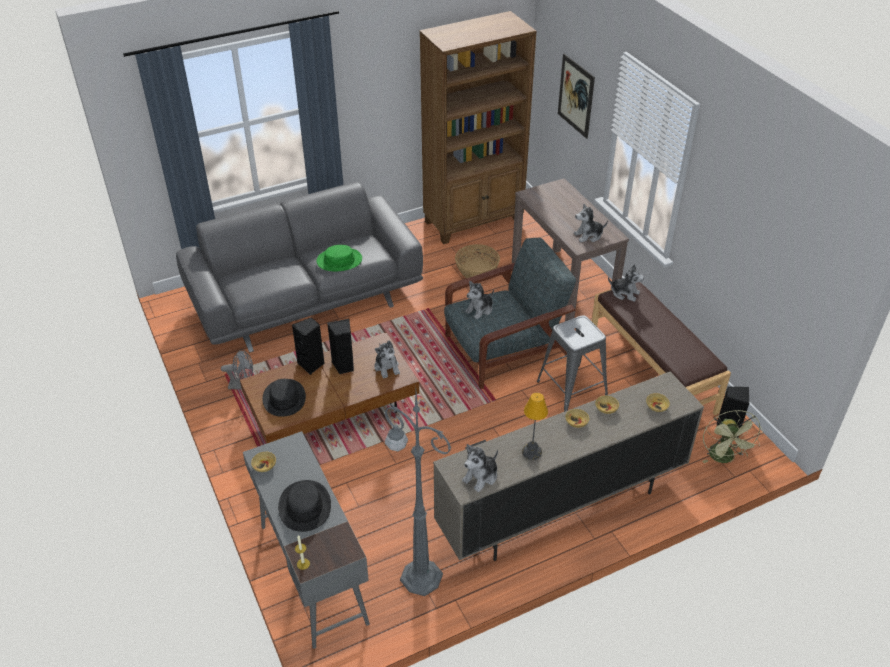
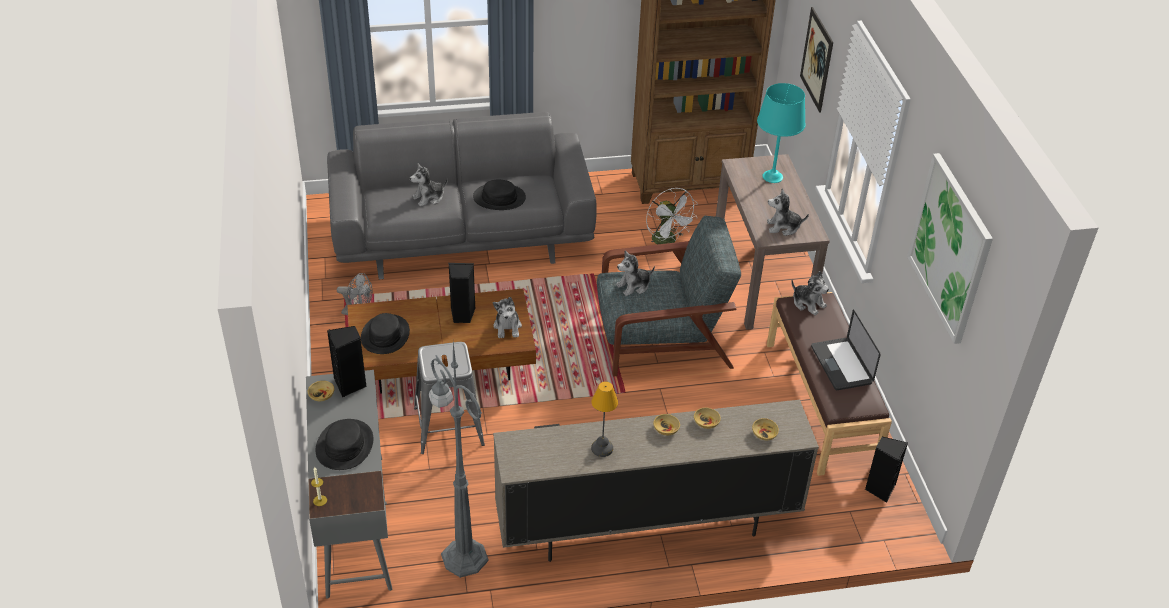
camera: 15 degrees right, 0 degrees up
(312, 364) = (428, 306): black speaker -> black speaker (350, 384)
(339, 260) = (499, 198): green hat -> black hat
(477, 270) = (667, 242): basket -> white fan
(481, 476) = (536, 460): plush toy -> plush toy (429, 197)
(561, 198) = (772, 177): none -> turquoise table lamp
(572, 389) = (718, 400): grey stool -> grey stool (449, 427)
(673, 336) = (841, 365): none -> laptop
(724, 458) = (860, 519): green fan -> none
(771, 218) = (950, 247): none -> picture

